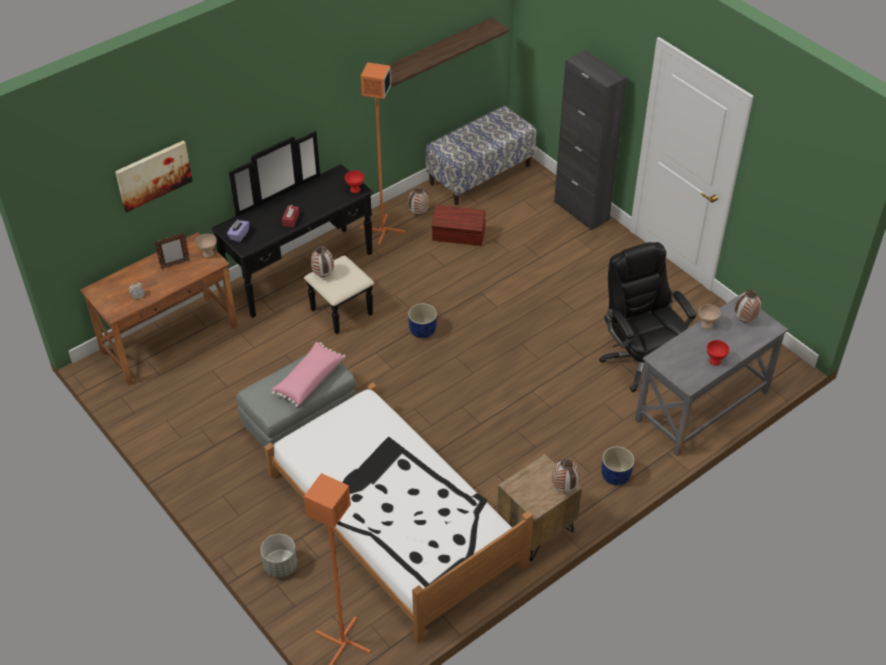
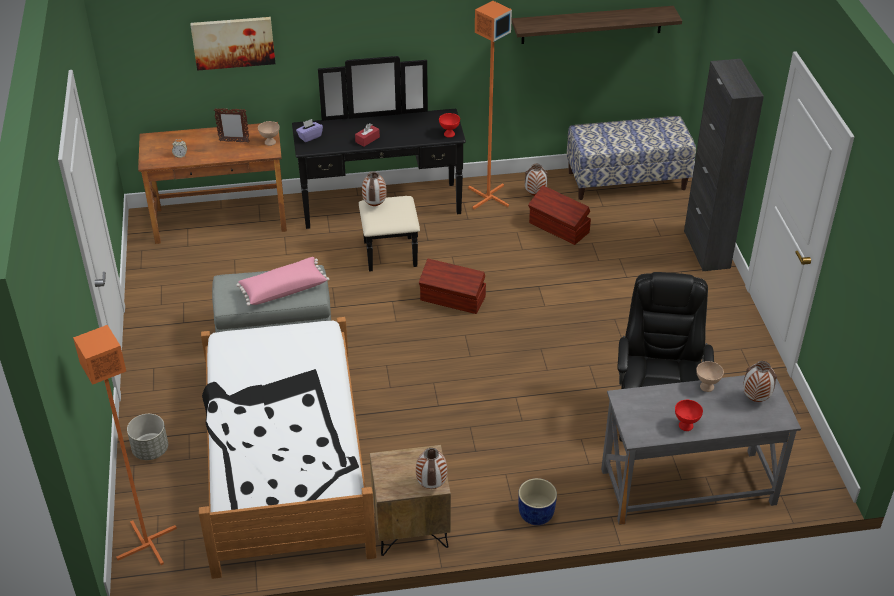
camera: 30 degrees right, 5 degrees down
(423, 330) = (453, 299): blue planter -> brown storage box

